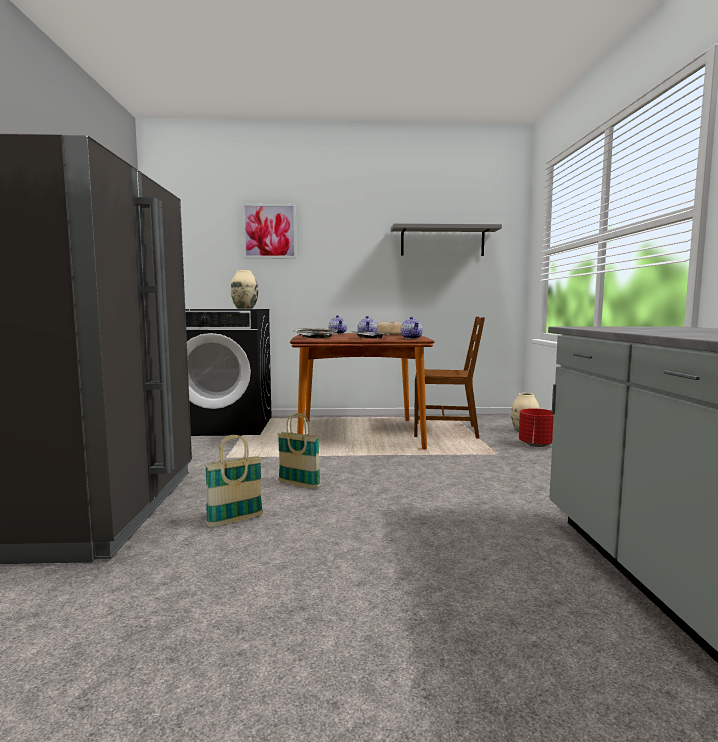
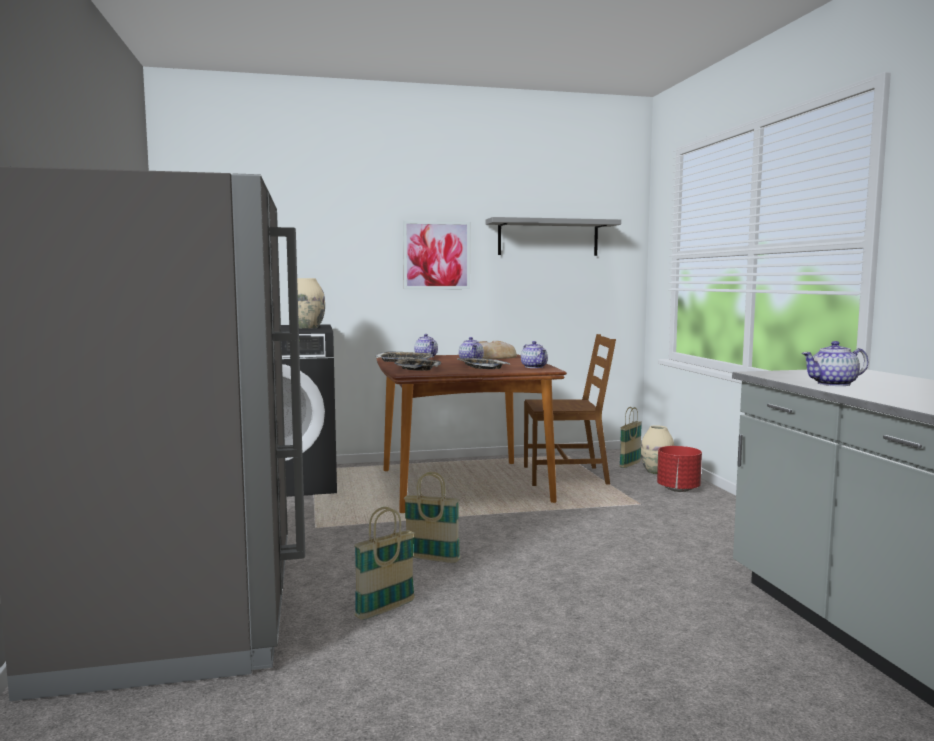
camera: 10 degrees left, 0 degrees up
(269, 231) = (330, 223): picture -> picture (436, 255)
(504, 425) = (630, 465): none -> basket
(633, 330) = (833, 384): none -> teapot

